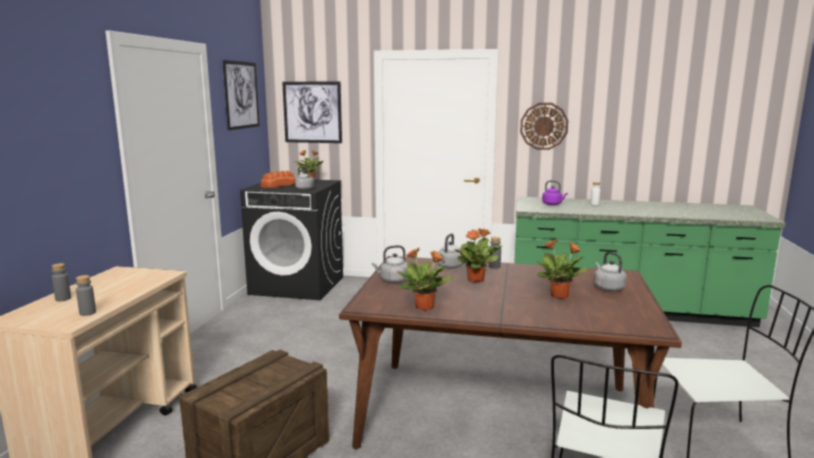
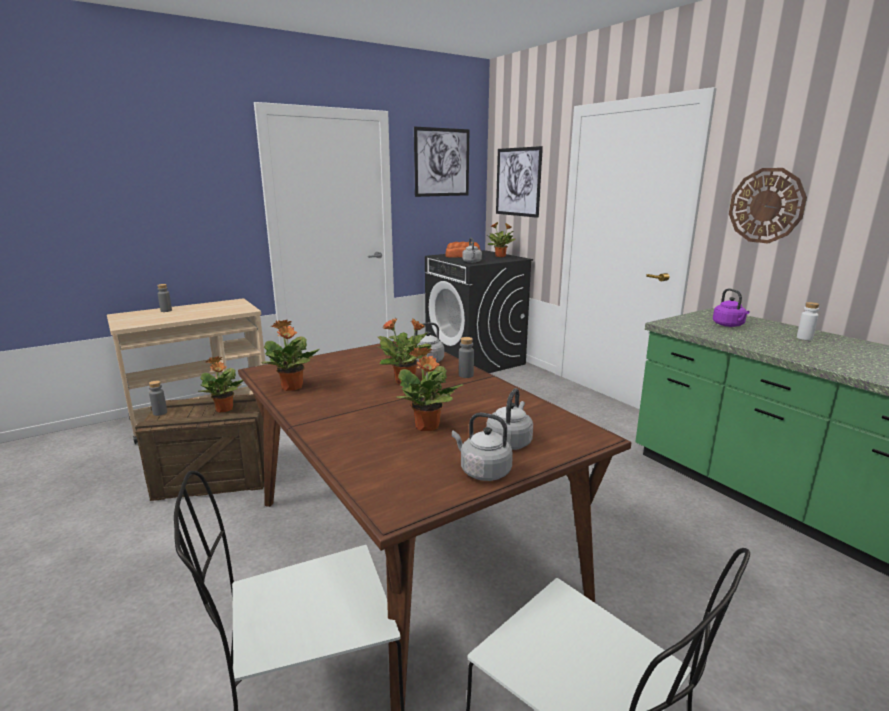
camera: 45 degrees right, 5 degrees up
(87, 313) = (148, 322): grey bottle -> grey bottle (160, 413)
(274, 373) = (224, 410): none -> potted plant
(393, 280) = (346, 358): grey kettle -> grey kettle (482, 471)

